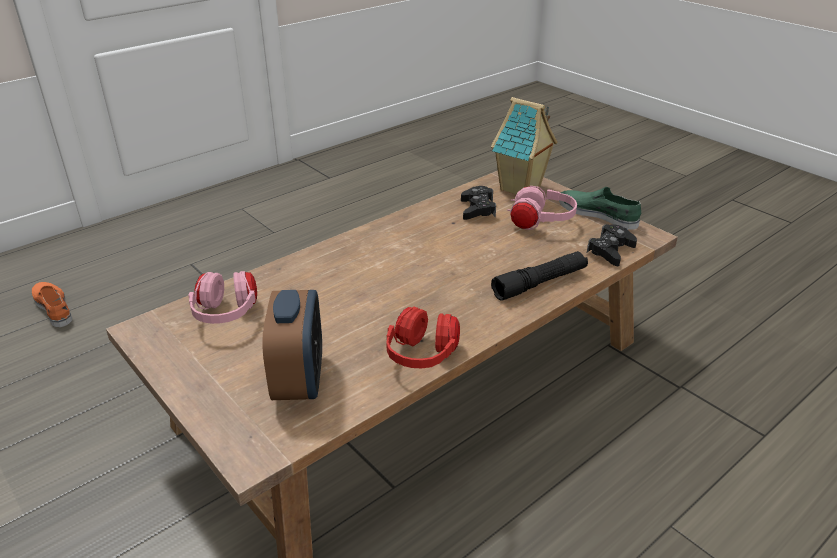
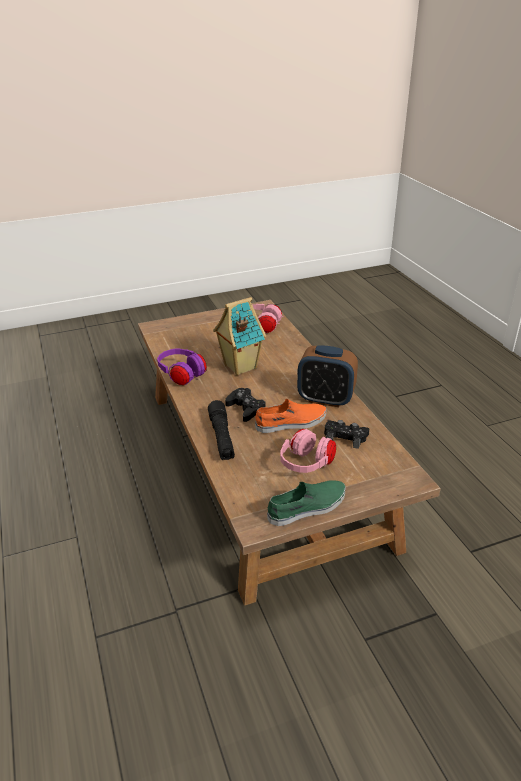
camera: 110 degrees right, 0 degrees up
(54, 307) = (399, 339): orange shoe -> orange shoe (291, 422)
(299, 381) = (192, 340): alarm clock -> alarm clock (325, 399)
(422, 357) = (182, 376): red headphones -> purple headphones
(521, 189) = (376, 473): toy house -> toy house (239, 367)
(610, 251) = (242, 489): black game controller -> black game controller (245, 408)

